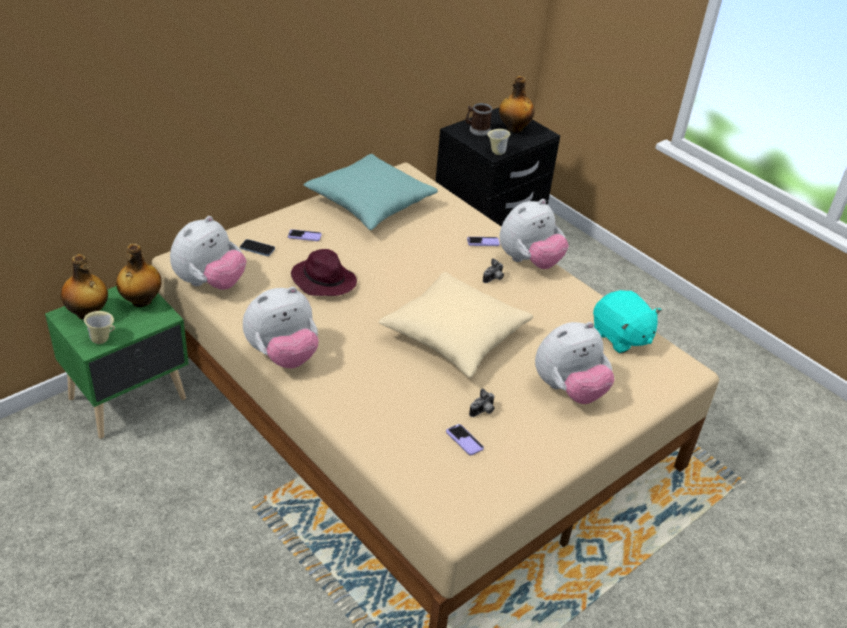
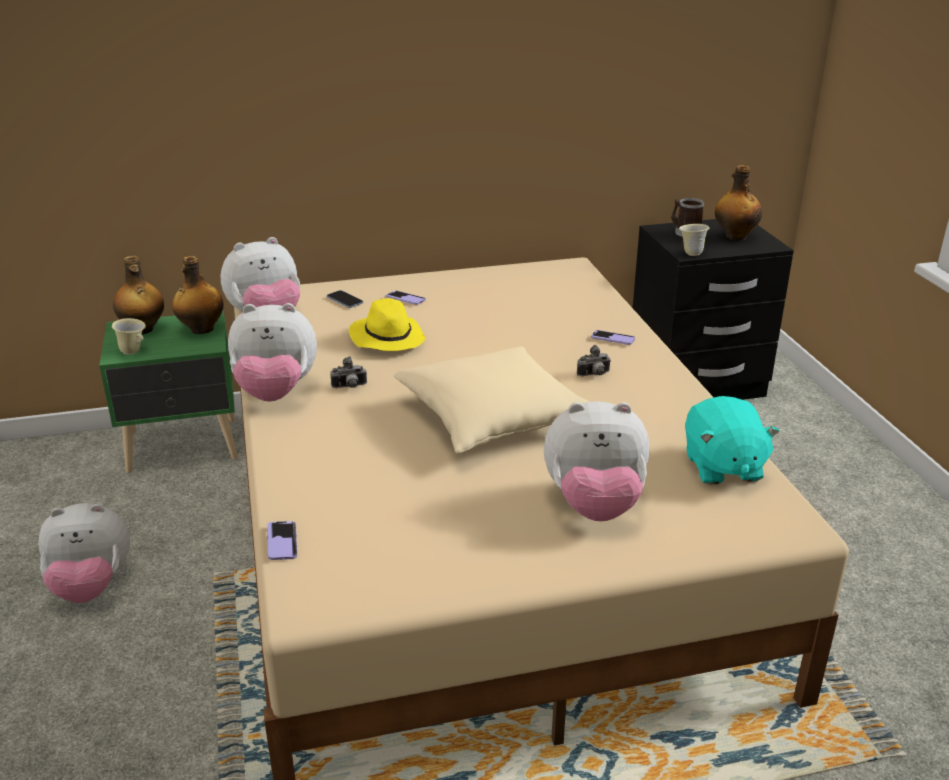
camera: 30 degrees right, 10 degrees down
(323, 280) = (387, 338): purple hat -> yellow hat
(370, 203) = (507, 284): turquoise pillow -> none
(464, 440) = (403, 523): phone -> phone (282, 542)
(483, 412) = (455, 500): camera -> camera (349, 387)
(529, 261) = (657, 367): plush toy -> plush toy (91, 587)

